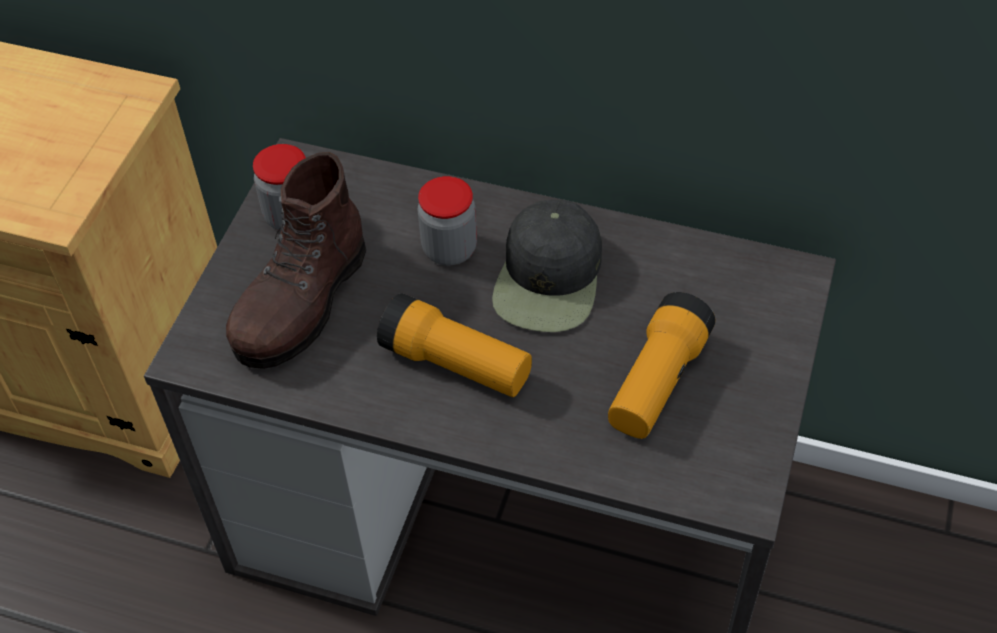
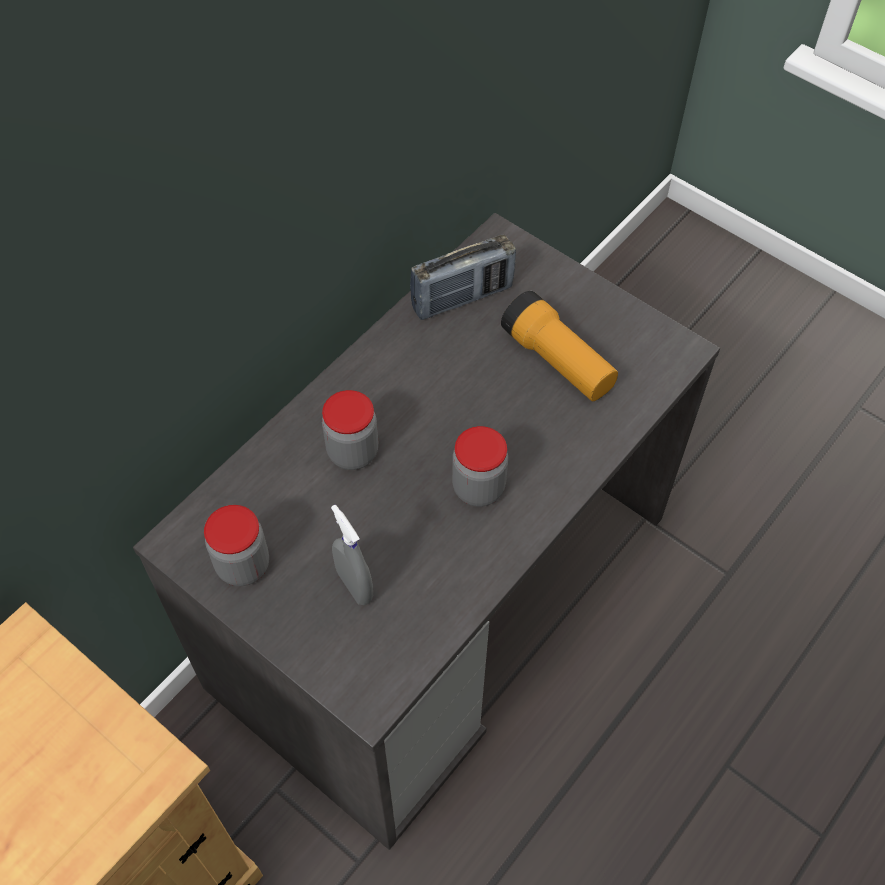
camera: 70 degrees left, 5 degrees up
(302, 303) = (354, 585): brown boot -> grey spray bottle
(456, 363) = (478, 488): flashlight -> jar
(549, 278) = (422, 393): black cap -> none
(693, 270) = (462, 298): none -> radio

